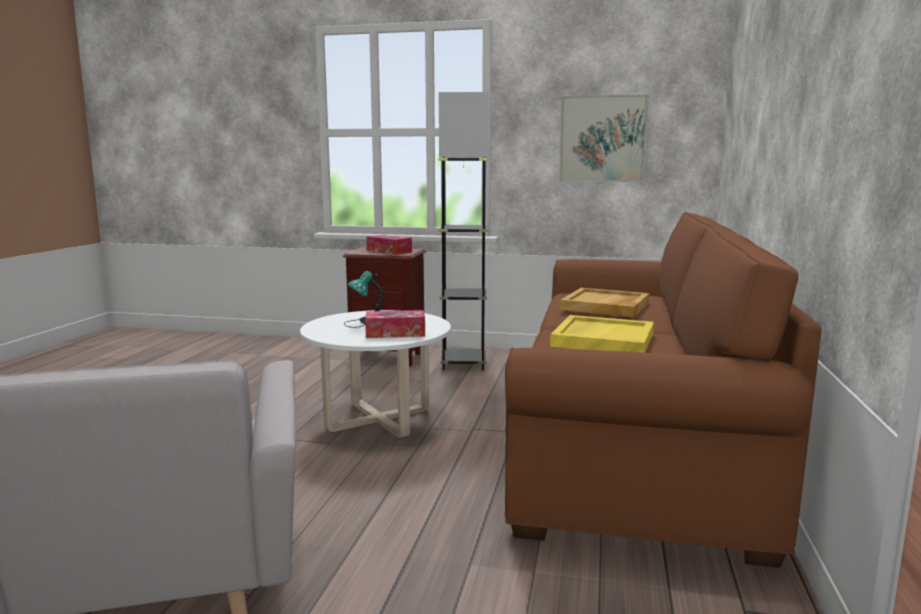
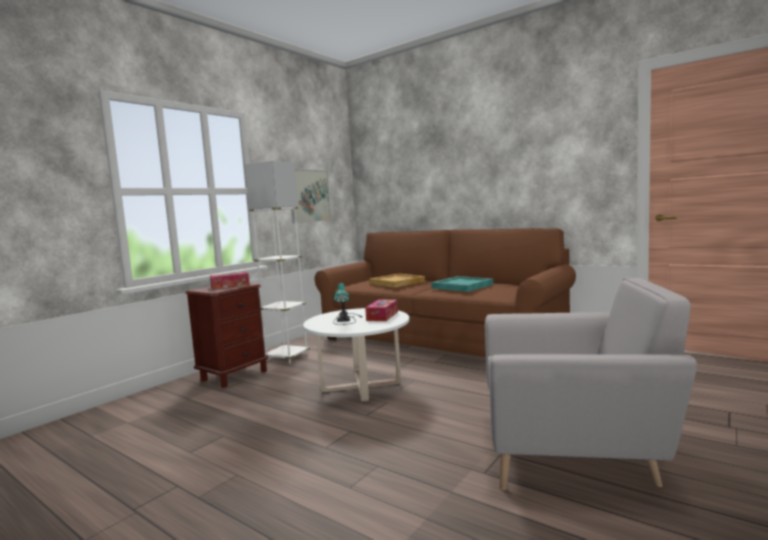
camera: 65 degrees left, 5 degrees down
(463, 364) = (287, 357): black floor lamp -> white floor lamp
(602, 339) = (461, 286): yellow tray -> turquoise tray

